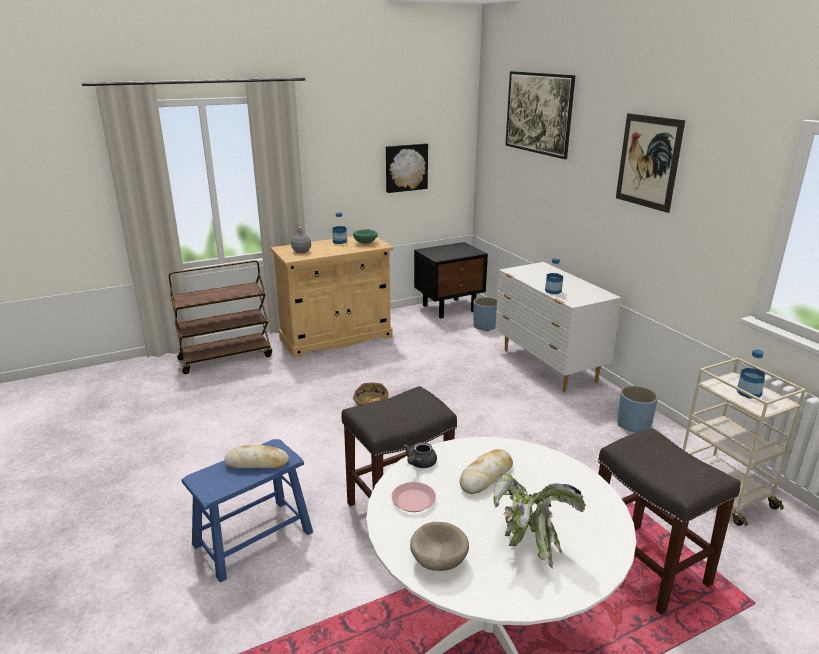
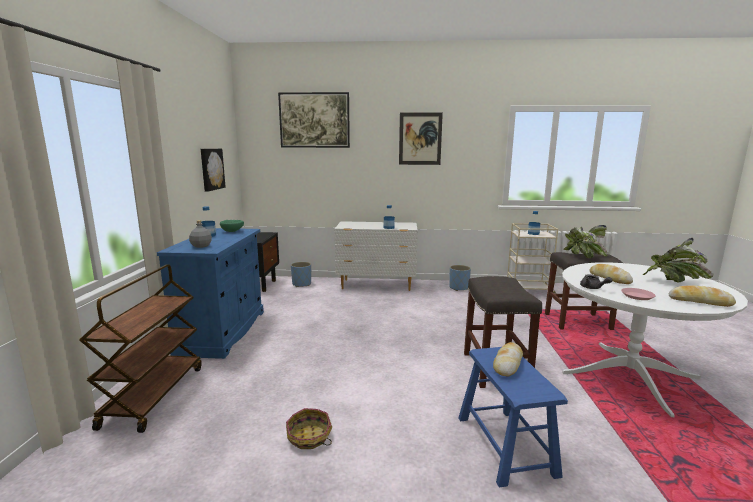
camera: 60 degrees left, 10 degrees down
(336, 338) = (223, 332): beige cabinet -> blue cabinet
(370, 403) = (351, 345): basket -> basket (309, 437)
(437, 560) = (700, 301): beige bowl -> bread
(649, 458) = (582, 257): none -> potted plant

